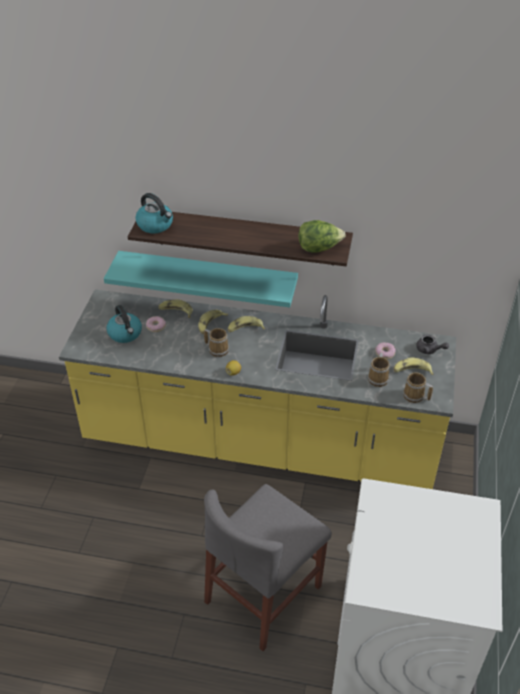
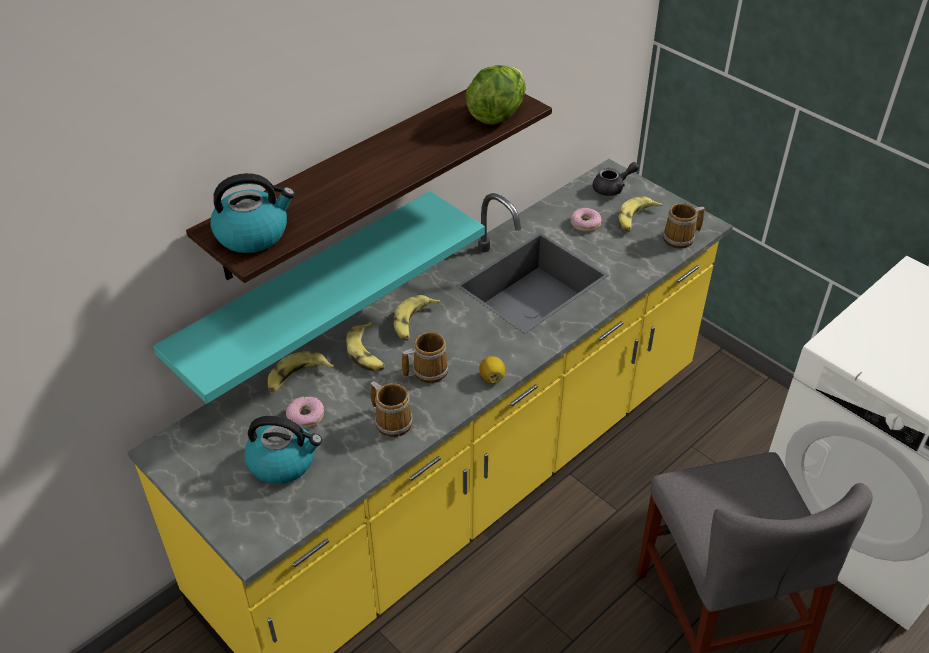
camera: 55 degrees left, 0 degrees up
(378, 378) = (625, 251): mug -> mug (392, 421)

